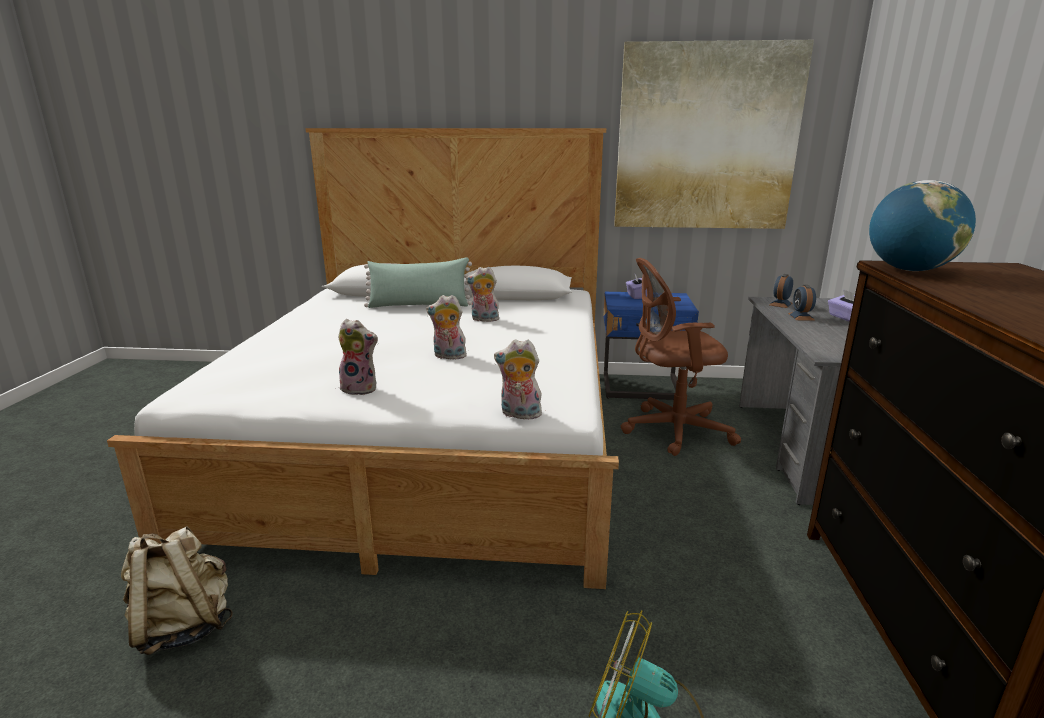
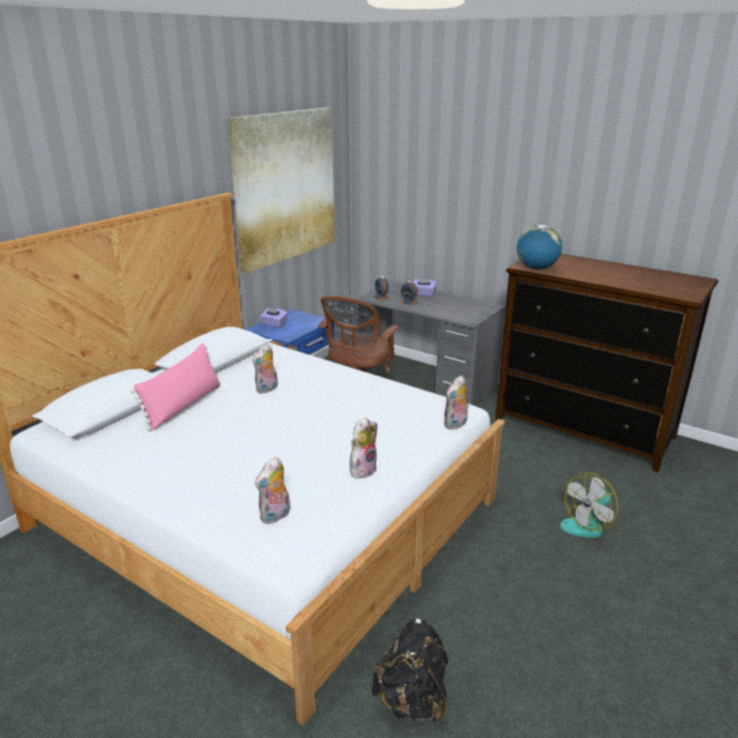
camera: 60 degrees left, 5 degrees up
(184, 626) = (412, 700): beige backpack -> black backpack
(419, 305) = (183, 406): green pillow -> pink pillow
(448, 356) = (331, 423): plush toy -> plush toy (275, 516)

